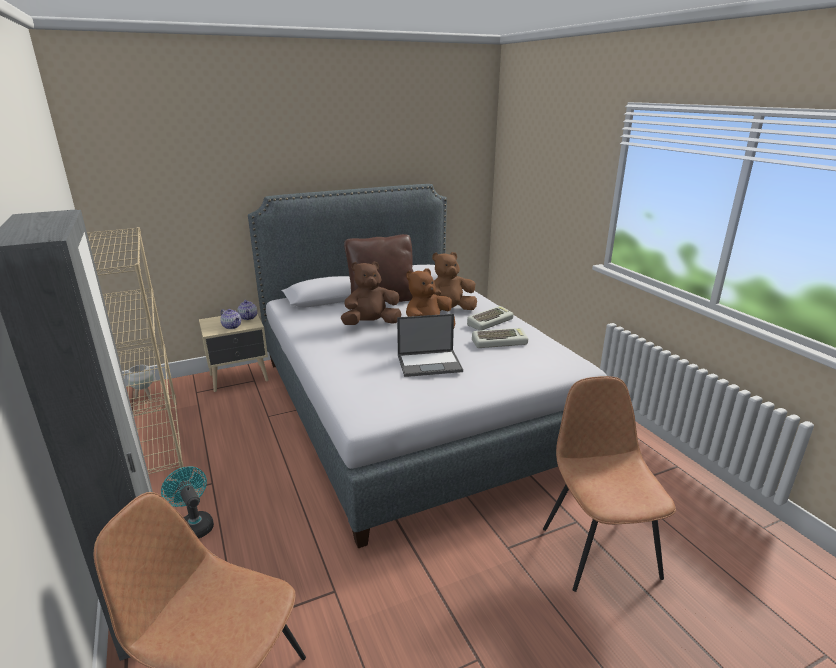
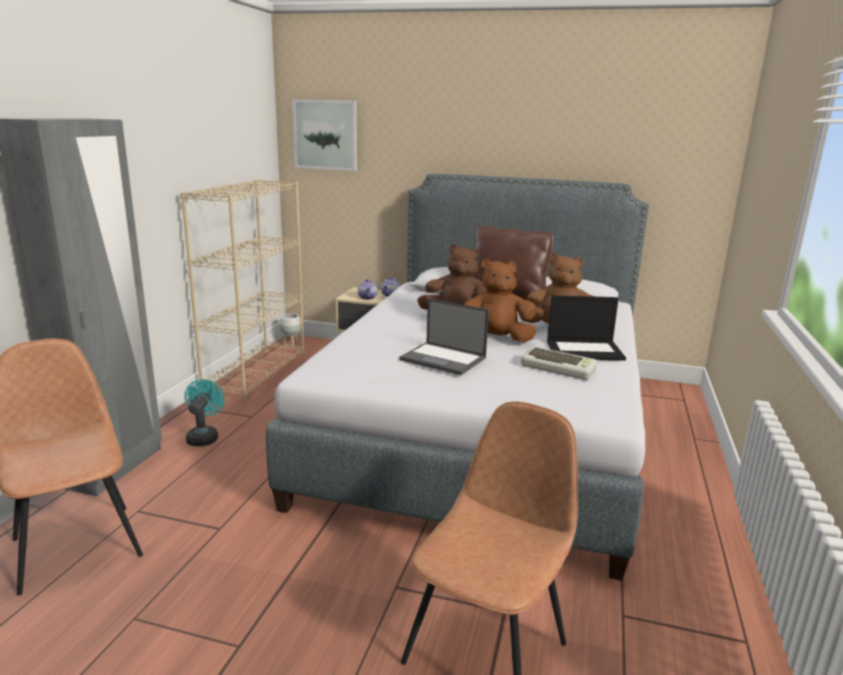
camera: 40 degrees right, 5 degrees down
(135, 168) = (325, 135): none -> picture
(489, 322) = (585, 350): keyboard -> laptop

